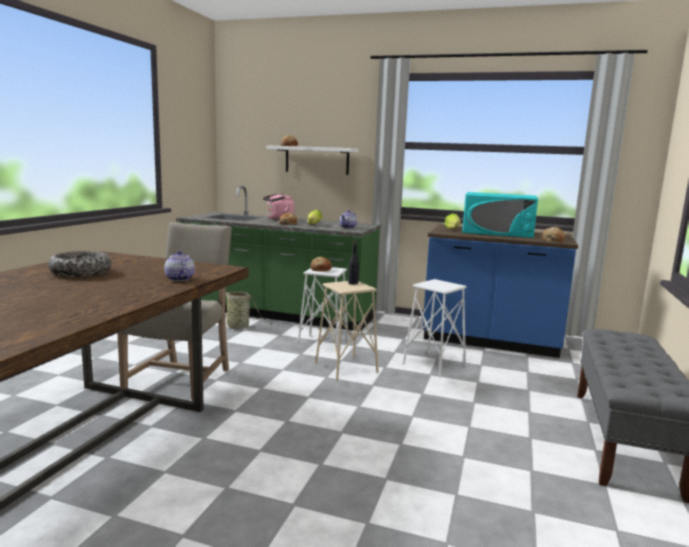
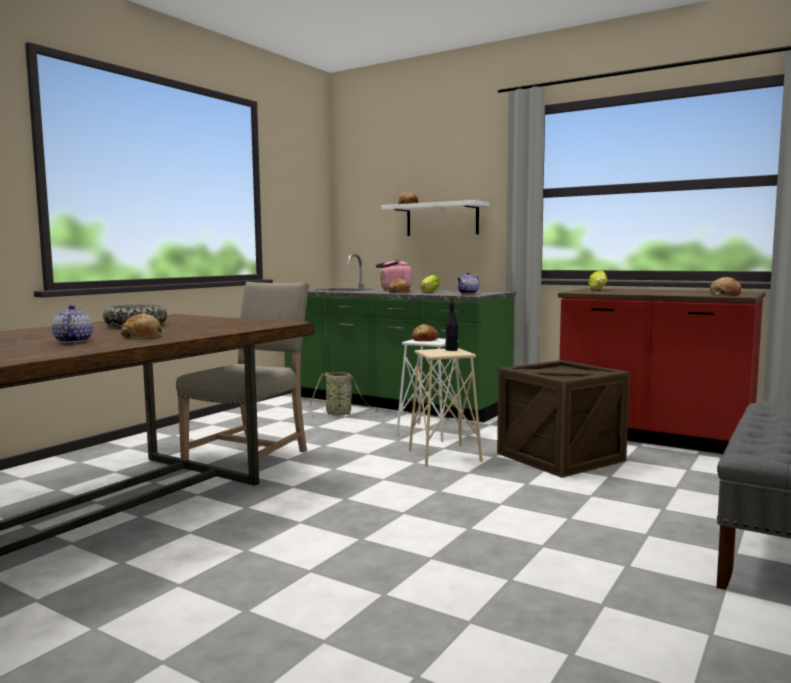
camera: 15 degrees right, 5 degrees down
(108, 294) = (142, 336): none -> bread
(179, 279) = (227, 329): teapot -> teapot (72, 341)
(434, 365) = (560, 457): white stool -> crate
(490, 341) = (654, 437): blue counter -> red counter
(497, 232) = (656, 291): turquoise microwave -> none

